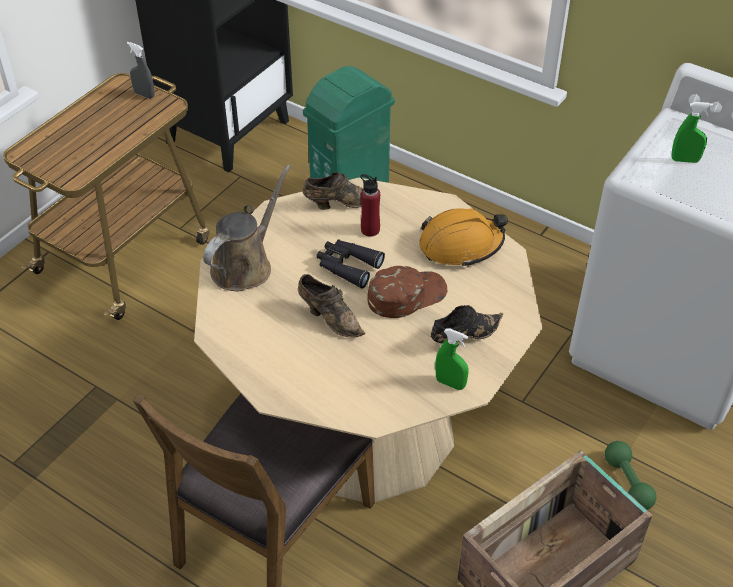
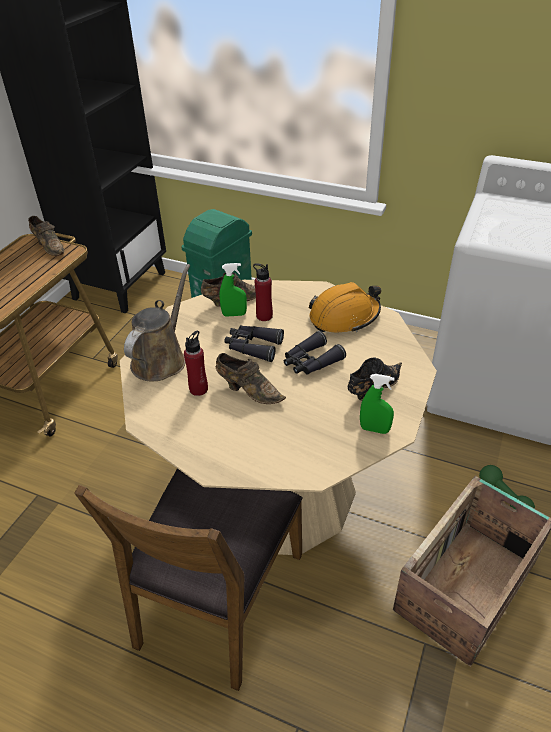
camera: 10 degrees left, 5 degrees down
(144, 95) = (49, 246): grey spray bottle -> brown shoe
(277, 307) = (198, 389): none -> red bottle
(406, 295) = (311, 362): brown cap -> black binoculars
(685, 160) = (512, 223): green spray bottle -> green spray bottle (234, 314)

